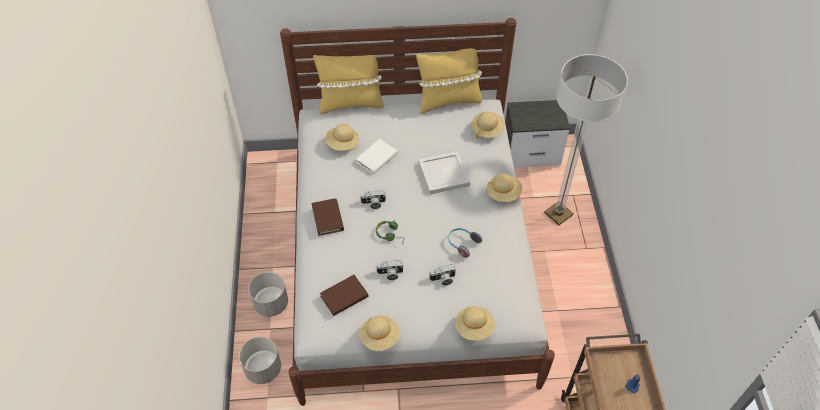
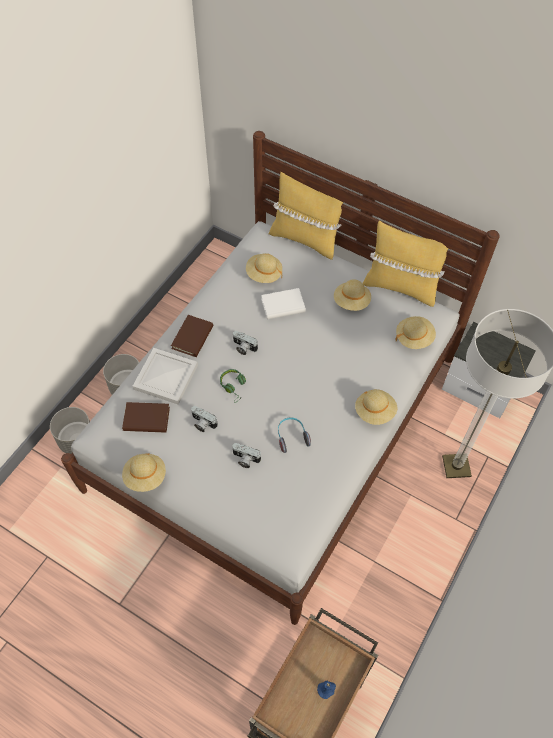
camera: 35 degrees right, 5 degrees up
(444, 173) = (333, 357): white tray -> white tray (167, 377)
(474, 328) = (234, 525): beige hat -> beige hat (351, 302)

